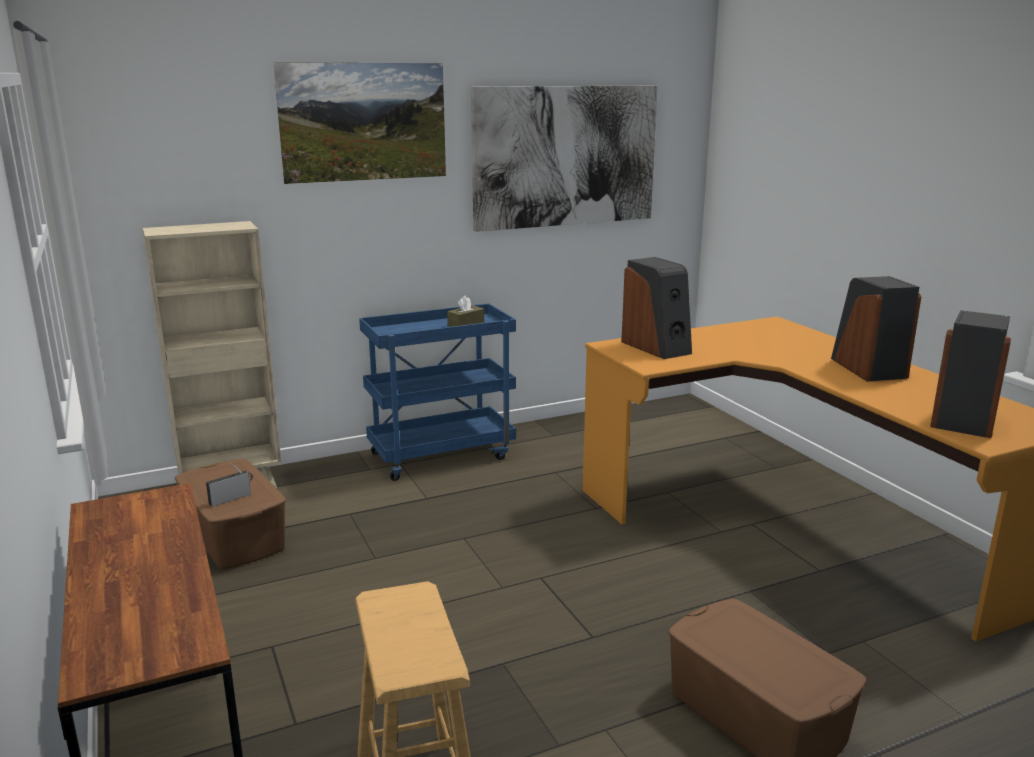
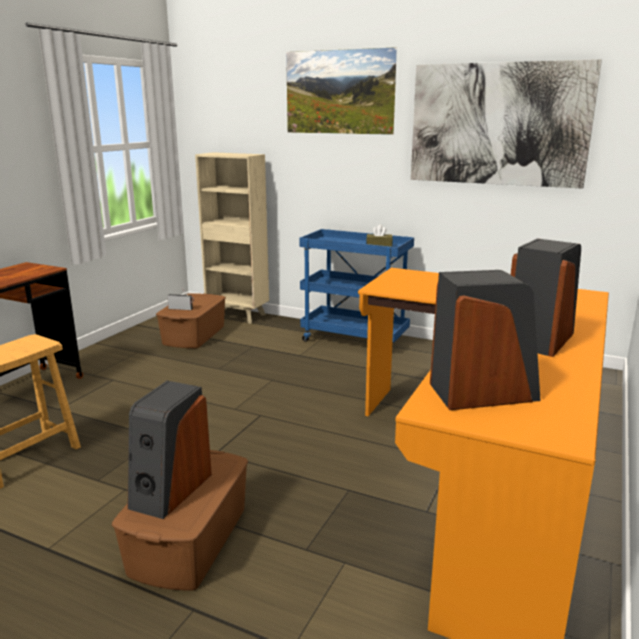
camera: 50 degrees right, 0 degrees up
(656, 347) = (425, 281): speaker -> speaker (170, 490)

